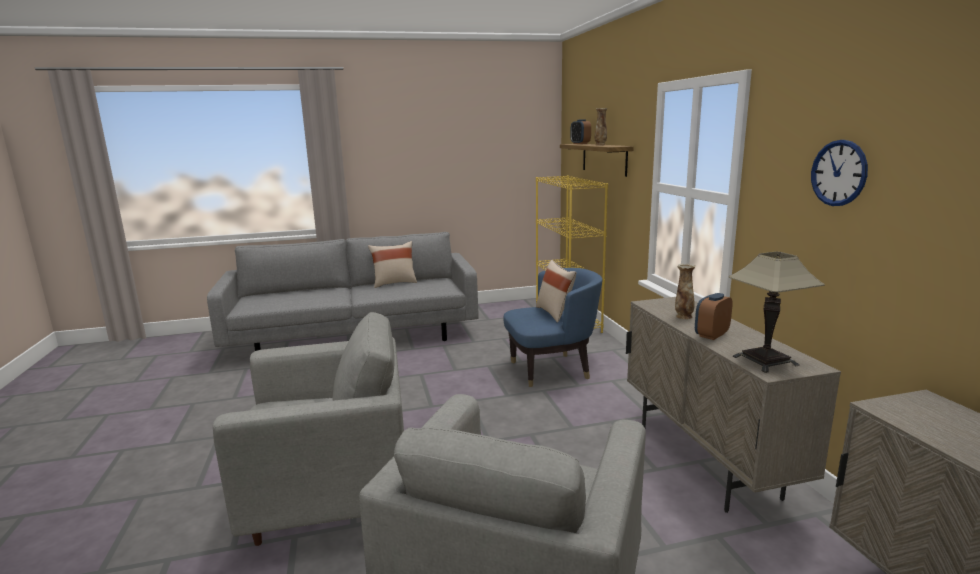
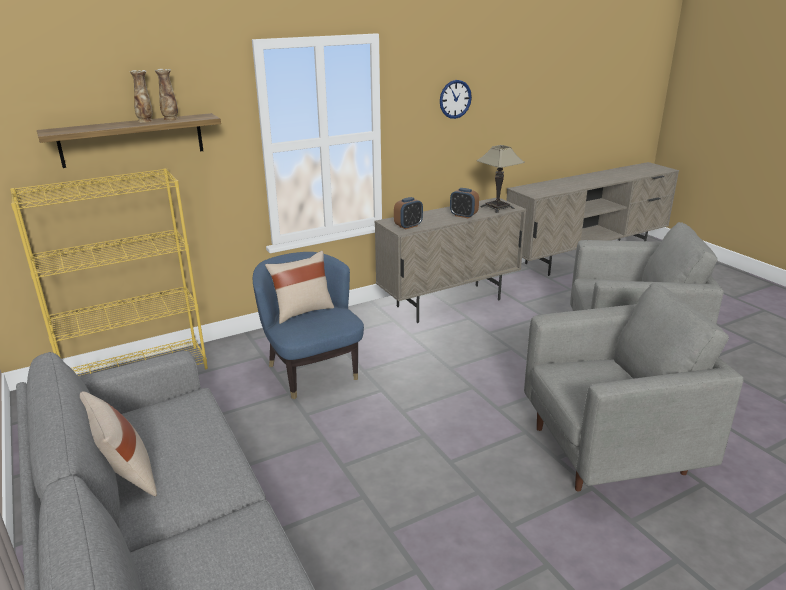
camera: 105 degrees left, 10 degrees up
(333, 499) = (609, 450): grey armchair -> grey armchair turned 105 degrees clockwise
(580, 143) = (69, 128): alarm clock -> alarm clock (408, 226)
(683, 316) = (430, 221): vase -> vase (170, 119)

